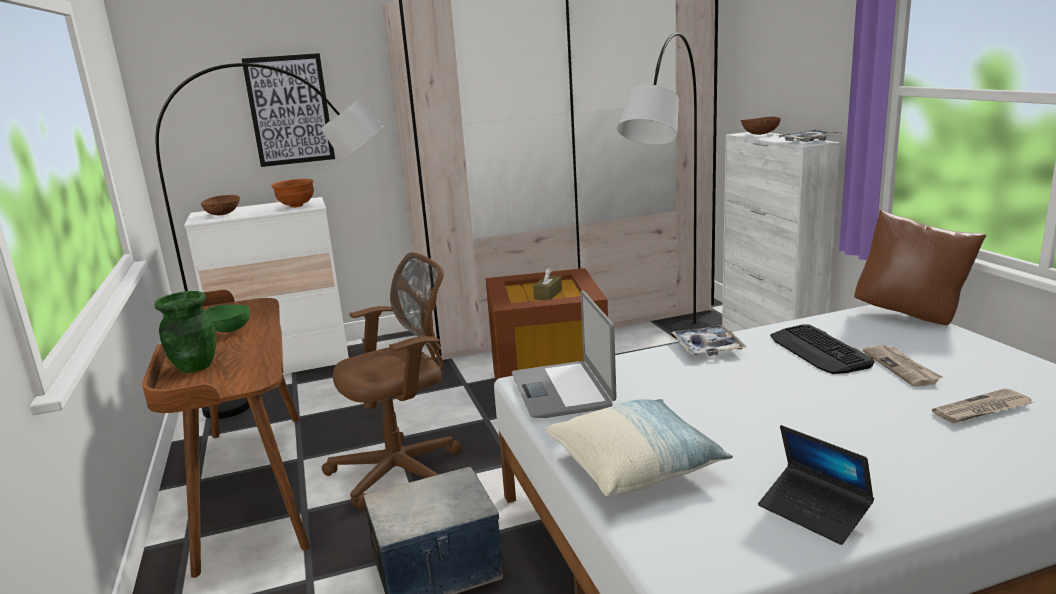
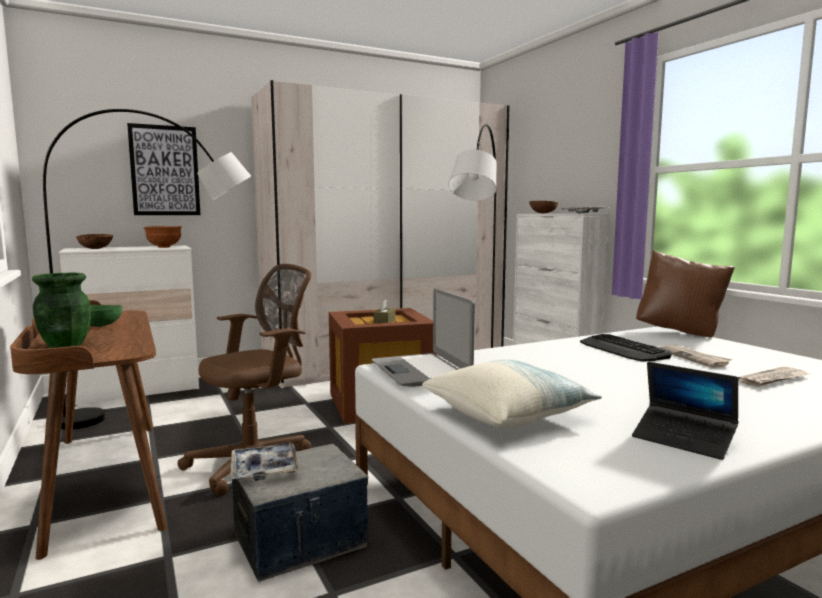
camera: 10 degrees left, 10 degrees down
(707, 347) = (533, 348): tray -> tray (264, 469)

